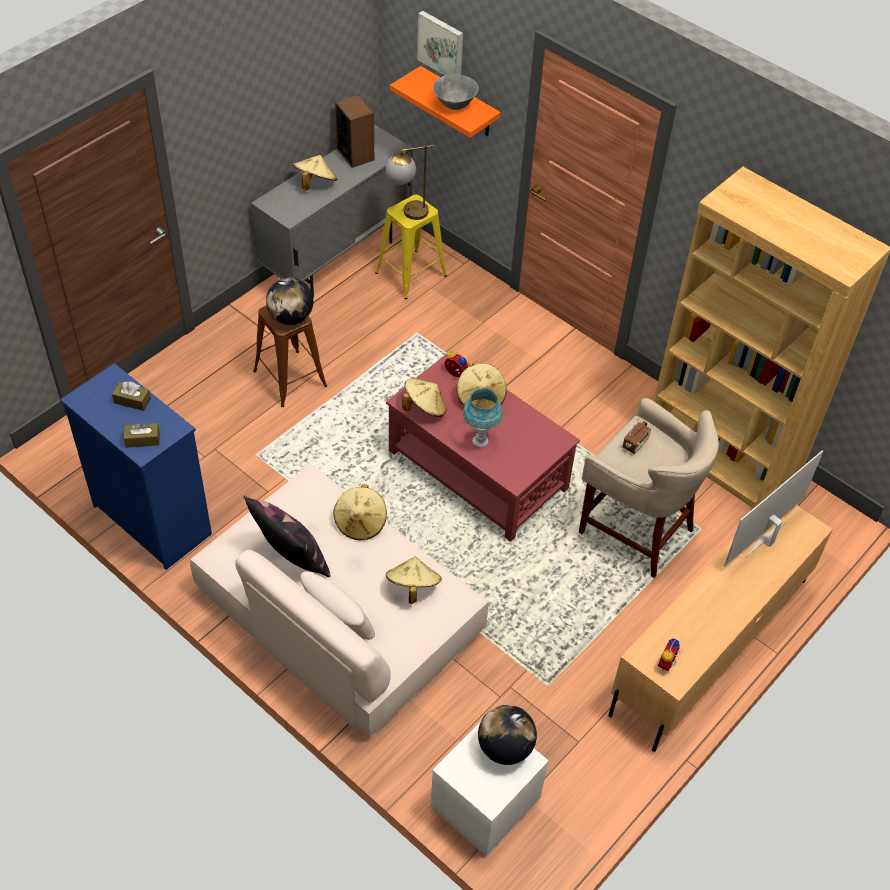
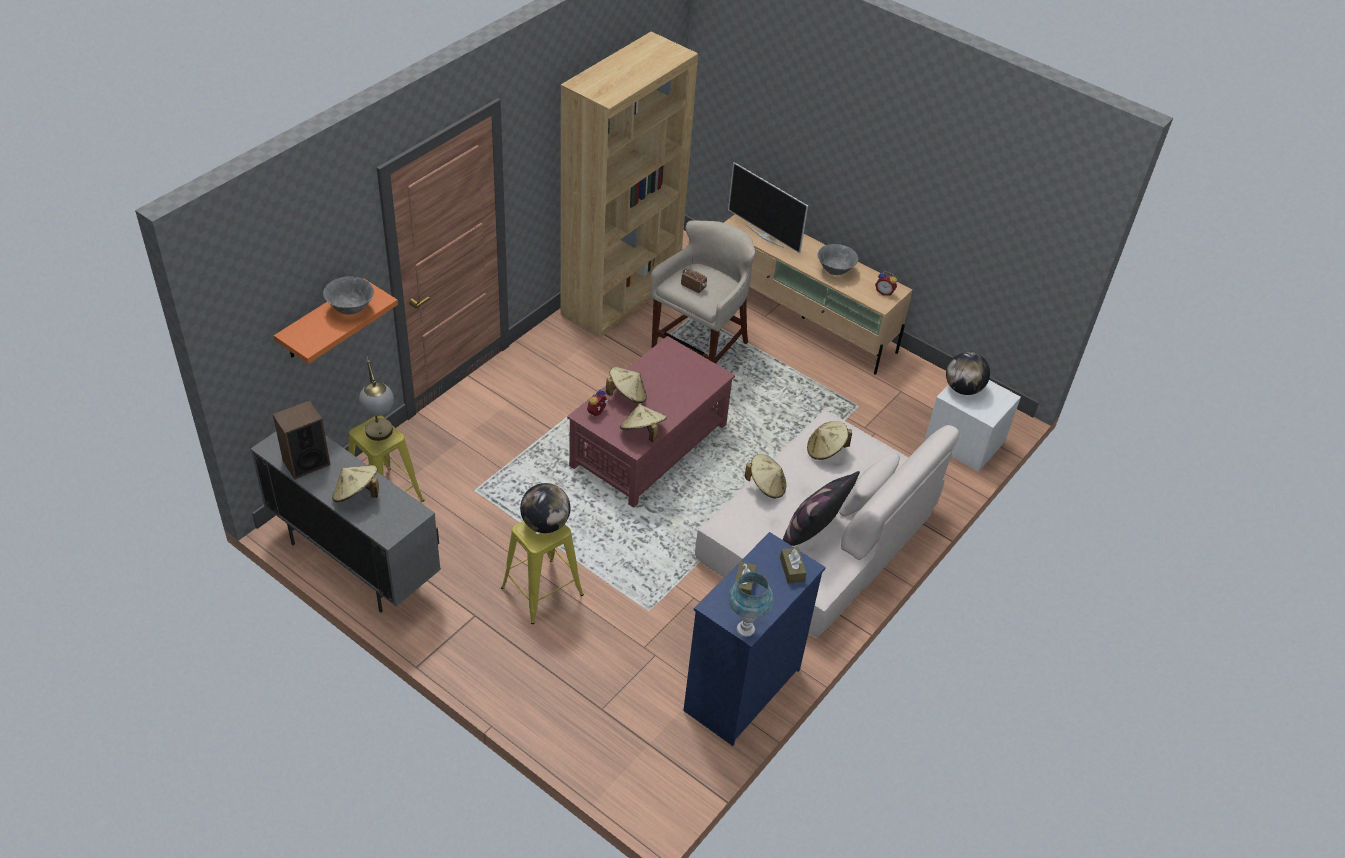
camera: 95 degrees left, 5 degrees down
(290, 378) = (542, 591): brown stool -> yellow stool
(442, 45) = (291, 288): picture -> none
(480, 441) = (677, 396): blue table lamp -> blue table lamp (745, 629)
(705, 611) = (835, 271): none -> grey bowl

